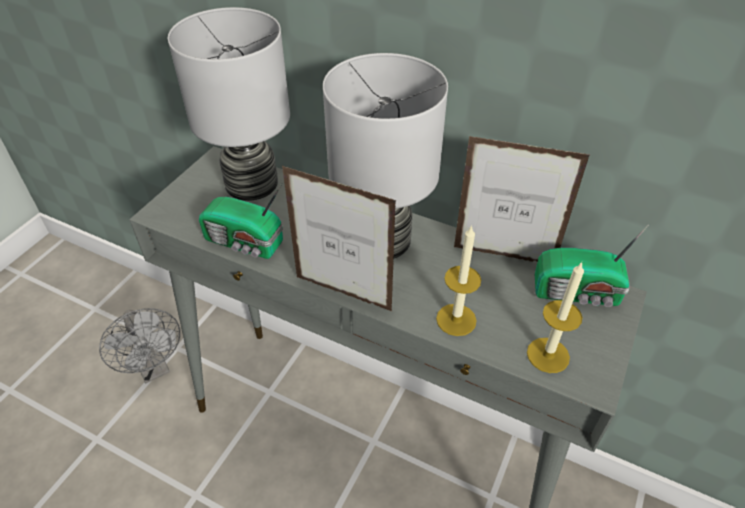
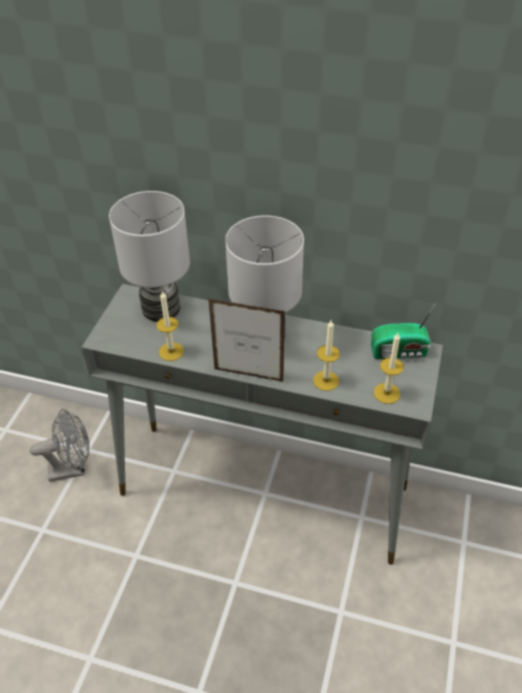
camera: 10 degrees left, 0 degrees up
(154, 368) = (73, 468): grey fan -> grey fan turned 60 degrees counterclockwise
(245, 243) = (171, 351): radio -> candle
(503, 256) = (348, 335): picture frame -> none

